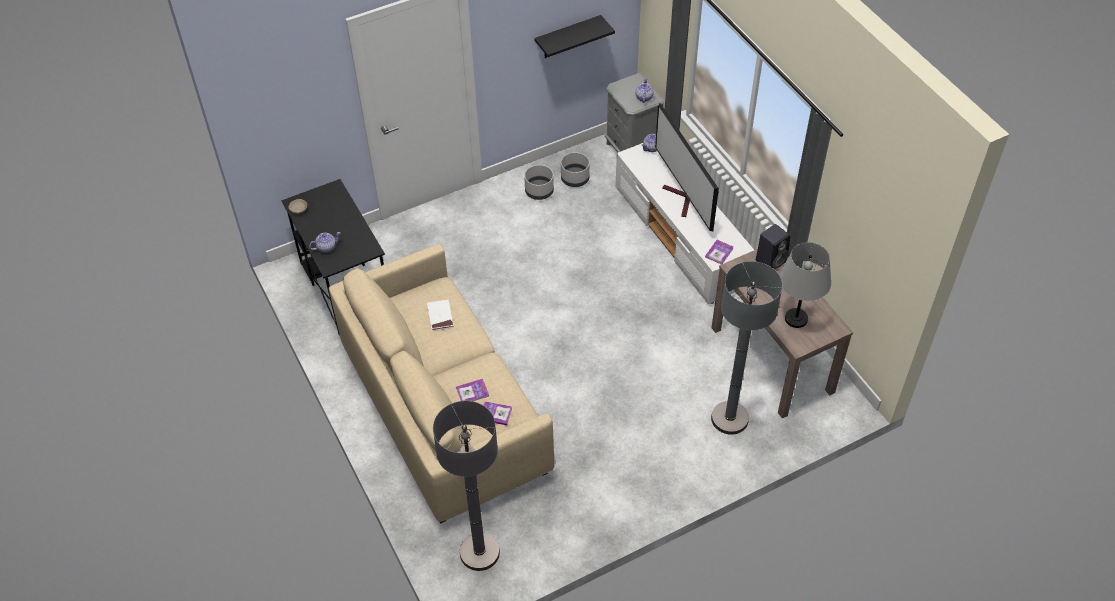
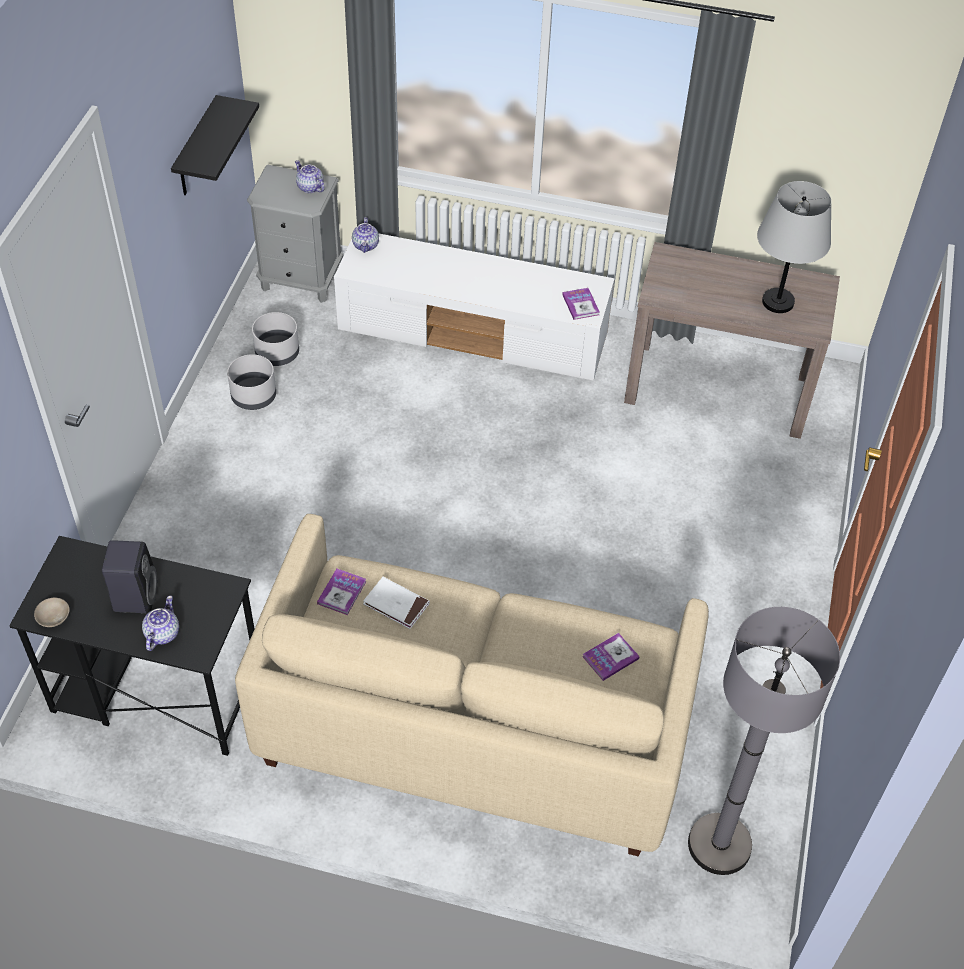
camera: 50 degrees left, 0 degrees up
(472, 392) = (553, 657): book -> book (342, 592)
(682, 200) = (472, 277): television -> none
(729, 418) = (758, 479): grey floor lamp -> none
(771, 260) = (678, 262): black speaker -> black speaker (135, 595)

